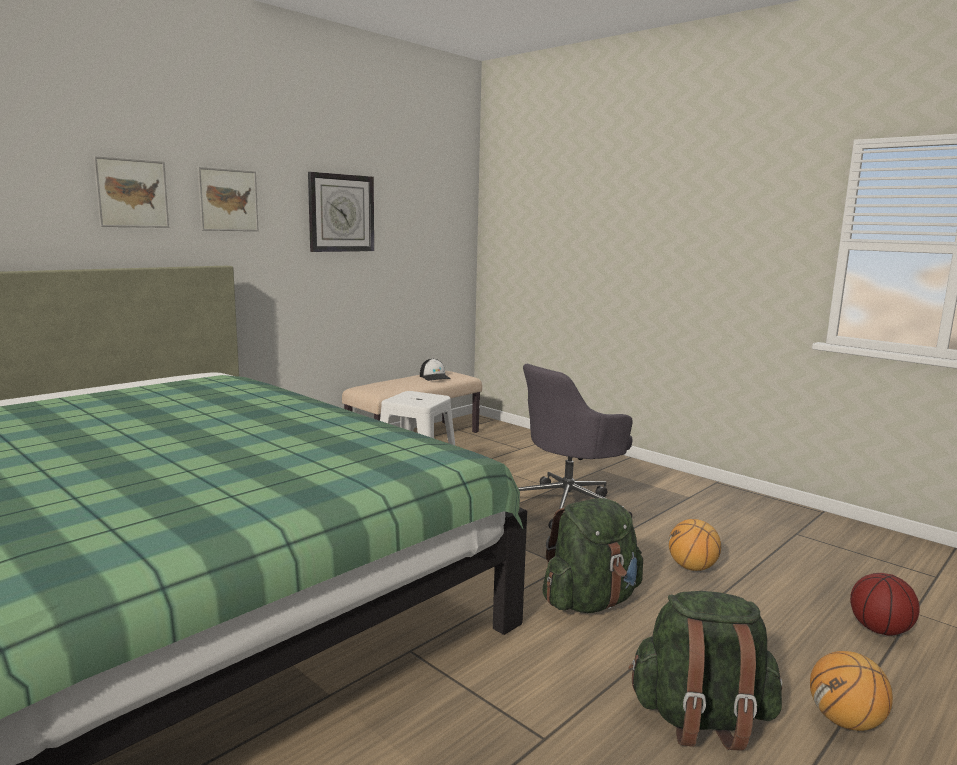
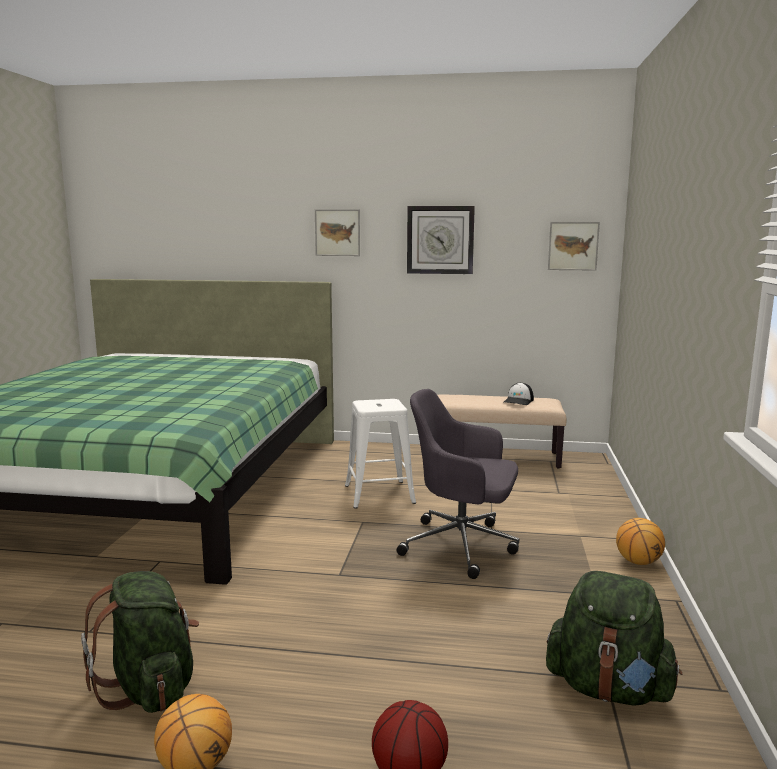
camera: 55 degrees right, 0 degrees up
(132, 193) = (270, 230): picture -> picture (573, 246)
(590, 601) = (290, 600): green backpack -> green backpack (608, 689)
(692, 568) = (415, 631): basketball -> basketball (638, 562)

